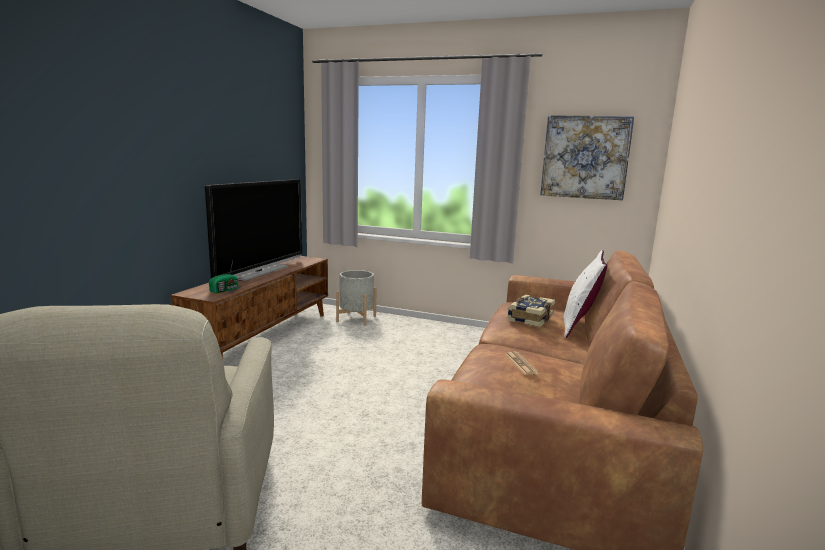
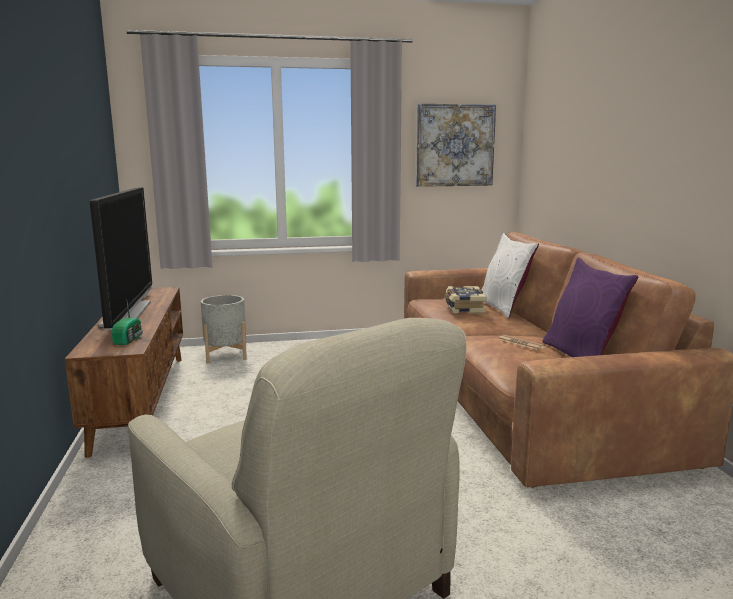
camera: 30 degrees left, 0 degrees up
(574, 394) = (581, 356): none -> purple pillow

